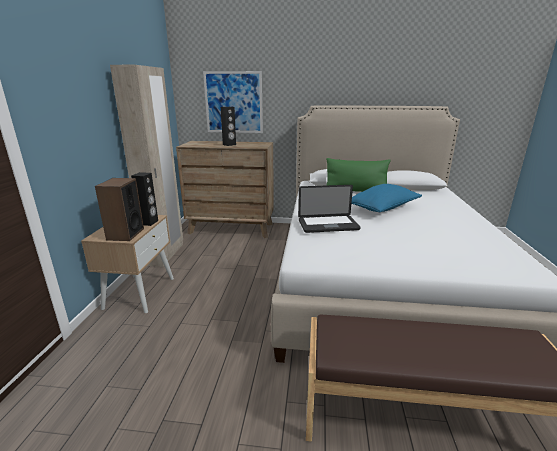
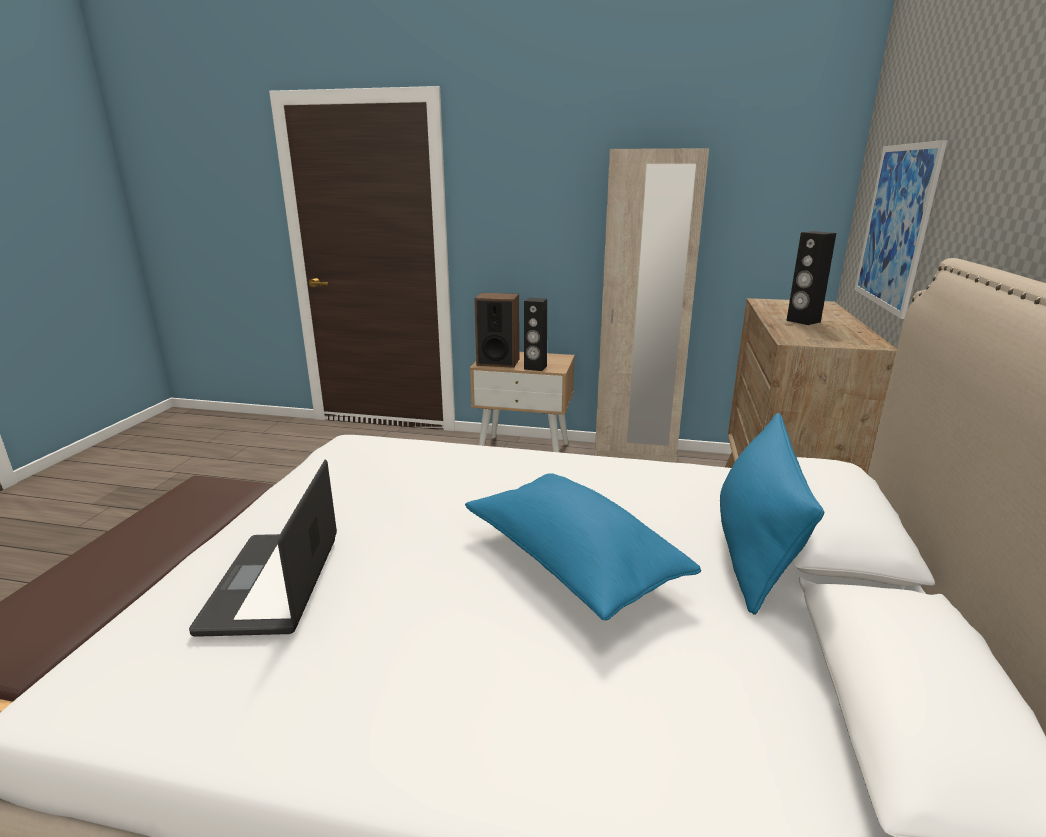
camera: 95 degrees right, 0 degrees up
(328, 225) = (463, 468): laptop -> laptop (273, 583)
(355, 191) = (755, 548): green pillow -> blue pillow

